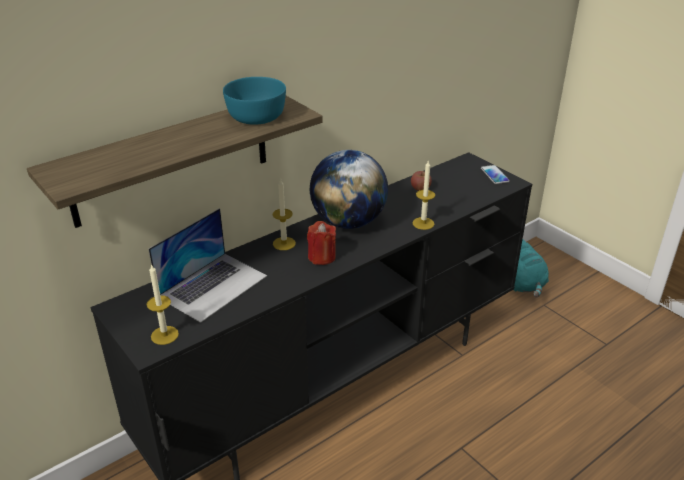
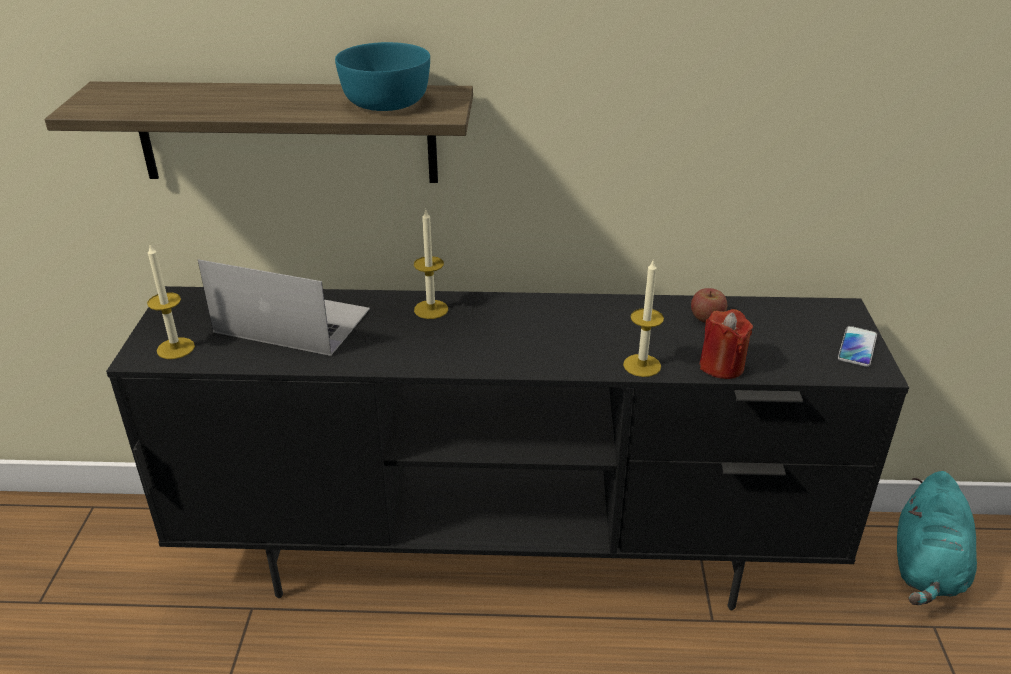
camera: 40 degrees right, 0 degrees up
(213, 286) = (292, 320): laptop -> laptop turned 150 degrees counterclockwise
(321, 257) = (449, 346): red candle -> red candle (721, 366)
(348, 222) = (543, 319): globe -> none

